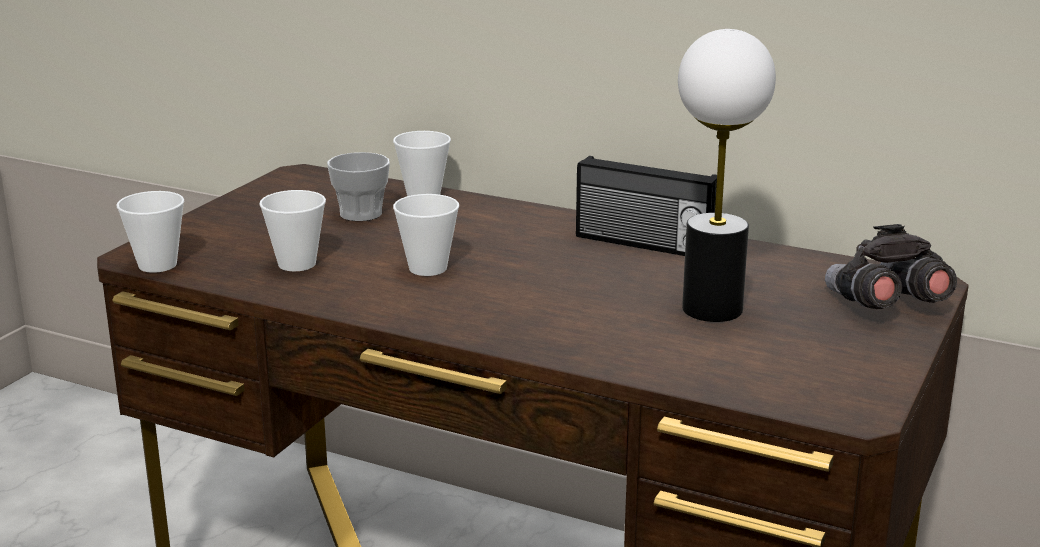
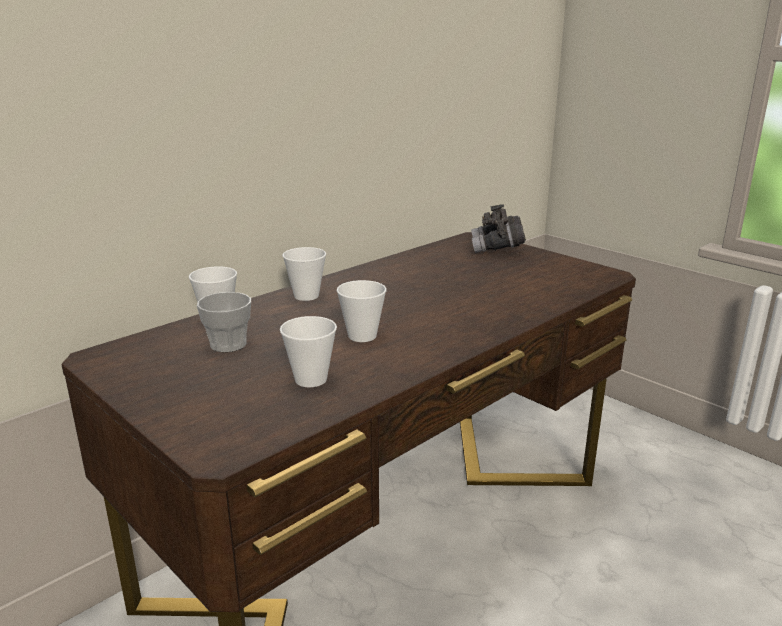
camera: 70 degrees left, 0 degrees up
(157, 265) = (252, 443): cup -> cup (306, 296)
(644, 244) = (377, 276): radio -> none
(711, 309) = (480, 278): table lamp -> none

